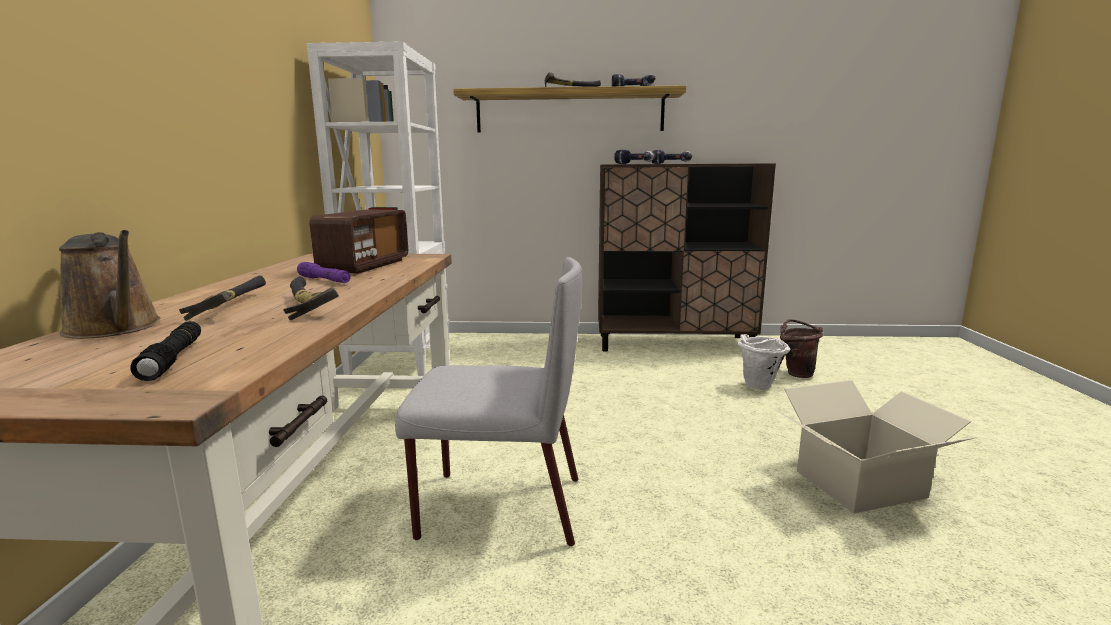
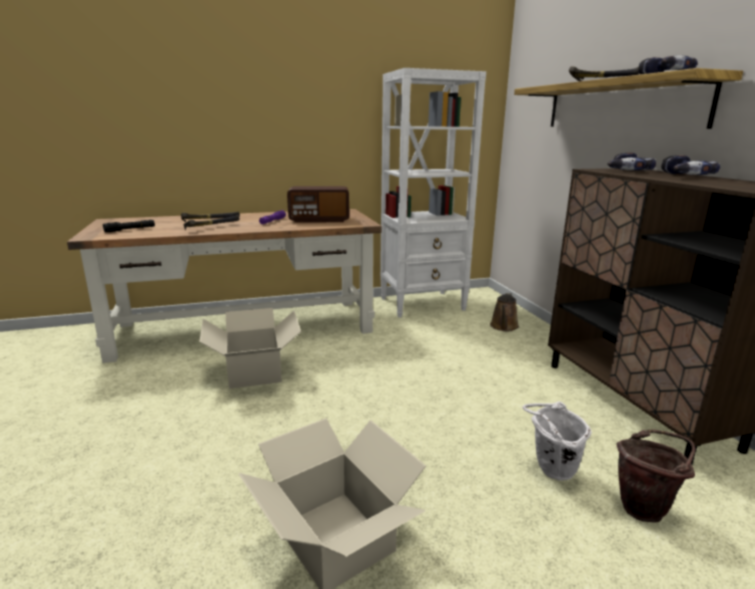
camera: 70 degrees right, 5 degrees up
(116, 328) = (174, 219): brown watering can -> brown watering can (504, 327)
(498, 507) = (253, 371): grey chair -> cardboard box

